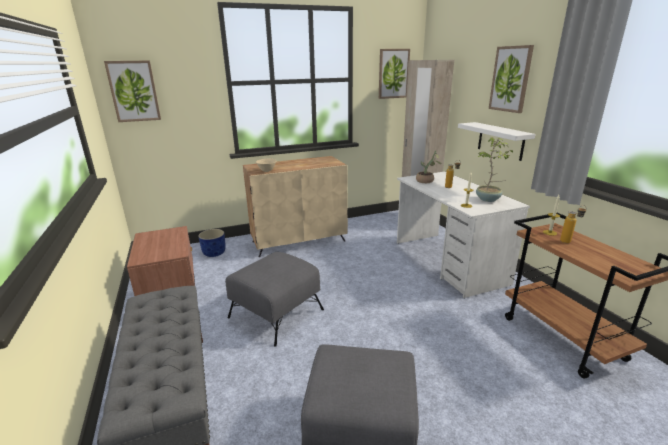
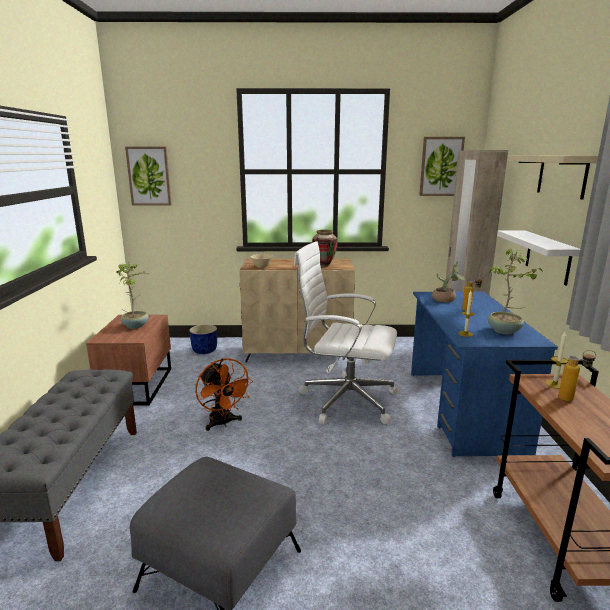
camera: 20 degrees right, 5 degrees down
(165, 241) = (136, 325): none -> potted plant
(277, 313) = (223, 423): grey ottoman -> orange fan
(318, 164) = (324, 265): none -> vase
(362, 272) = (345, 400): none -> white office chair
(448, 262) = (463, 409): white desk -> blue desk
(510, 79) = (562, 175): picture -> beige shelf

